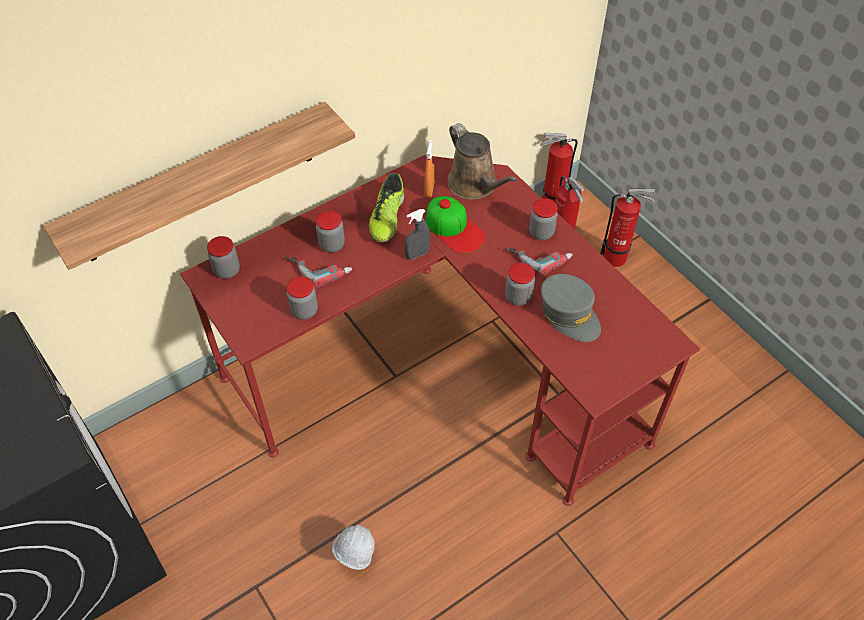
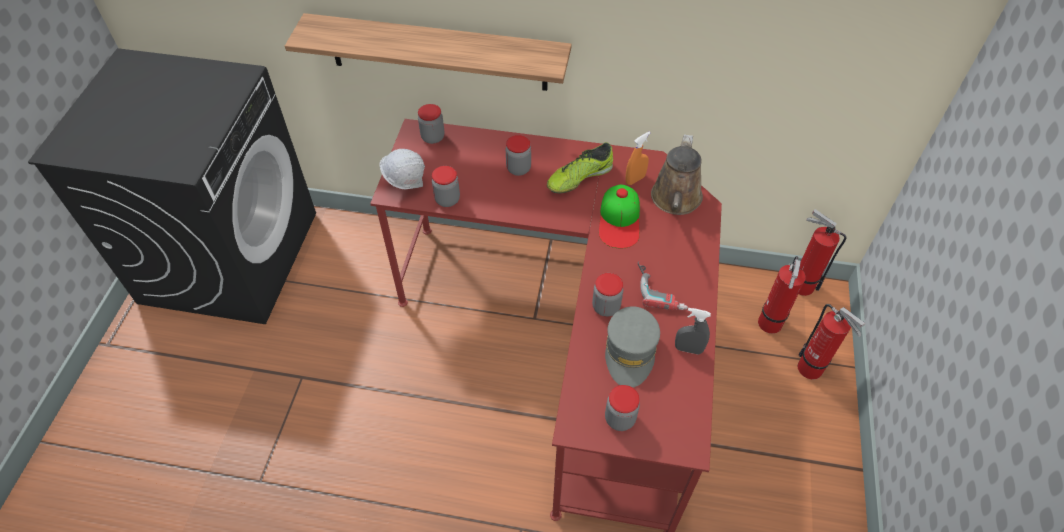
camera: 45 degrees right, 0 degrees up
(320, 267) = (492, 178): power drill -> none
(354, 556) = (375, 413): white hard hat -> white hard hat (405, 185)
(417, 254) = (569, 219): grey spray bottle -> grey spray bottle (688, 349)
(541, 233) = (685, 273): jar -> jar (620, 419)

